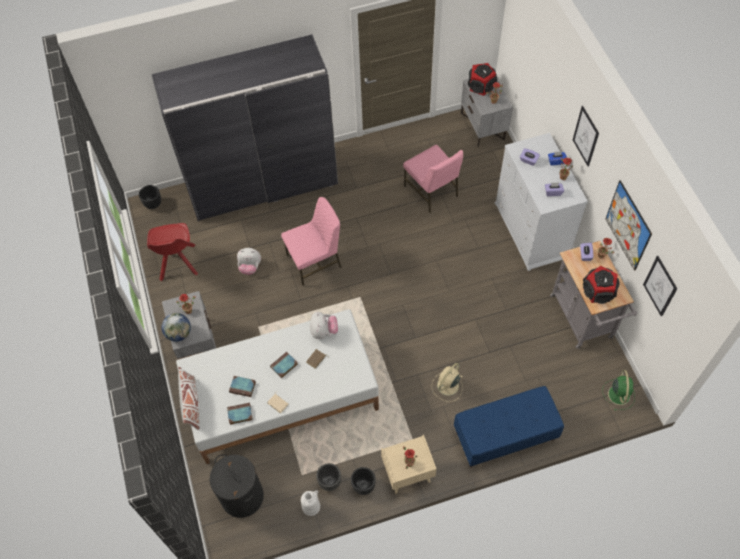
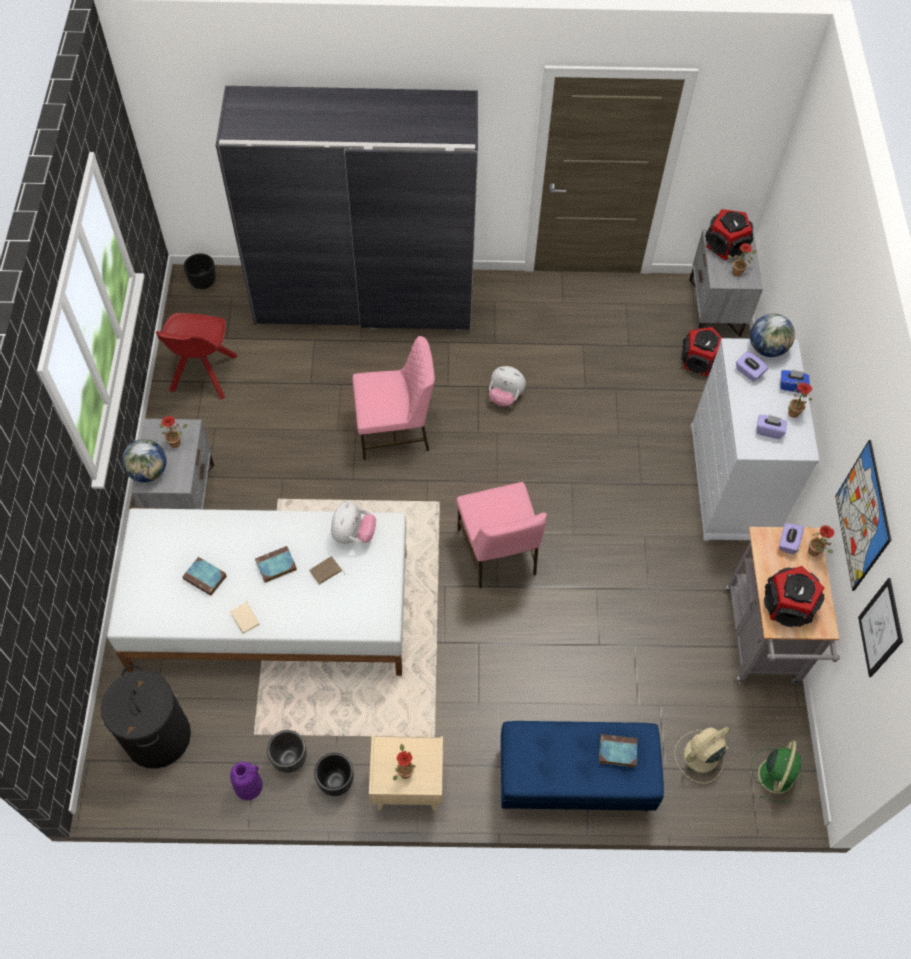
camera: 15 degrees right, 0 degrees up
(191, 404) = (124, 578): white pillow -> none
(239, 414) = (184, 616): book -> book (616, 752)
(250, 267) = (300, 410): plush toy -> plush toy (505, 396)
(311, 506) = (249, 785): white vase -> purple vase
(432, 191) = (603, 380): pink chair -> pink chair (498, 552)
(447, 386) = (516, 674): beige fan -> beige fan (699, 756)
(485, 161) = (700, 360): none -> speaker
(533, 143) = (767, 348): none -> globe
(585, 136) = (843, 357): picture -> none

